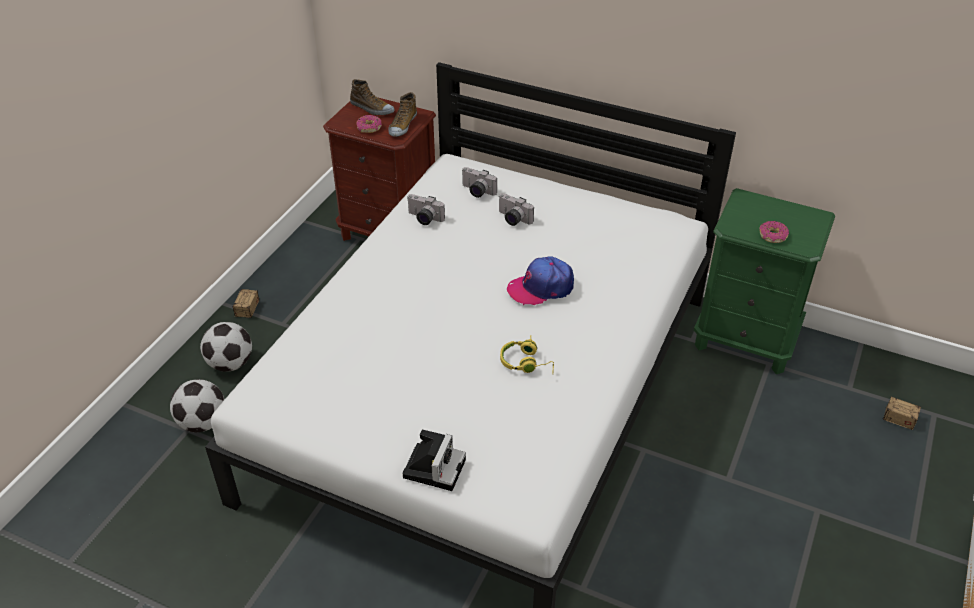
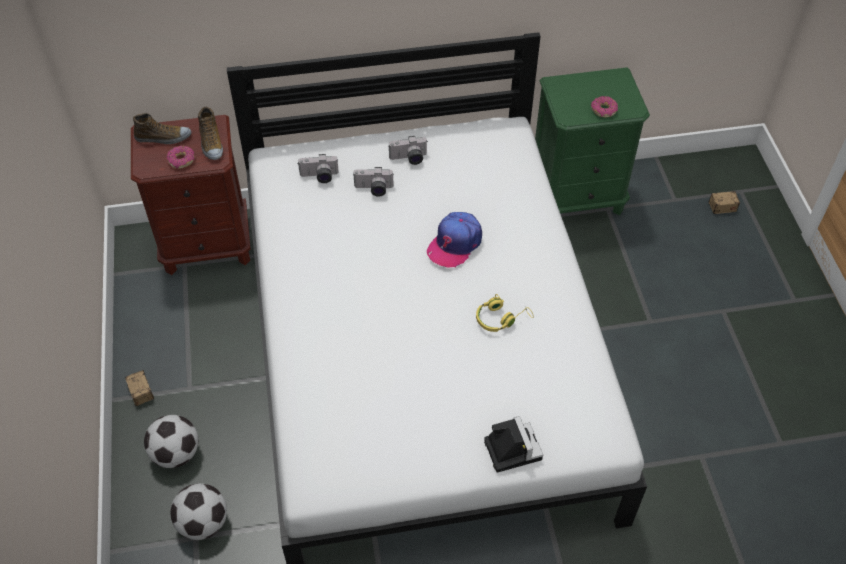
camera: 35 degrees left, 10 degrees up
(423, 219) = (297, 227): camera -> camera (409, 159)

